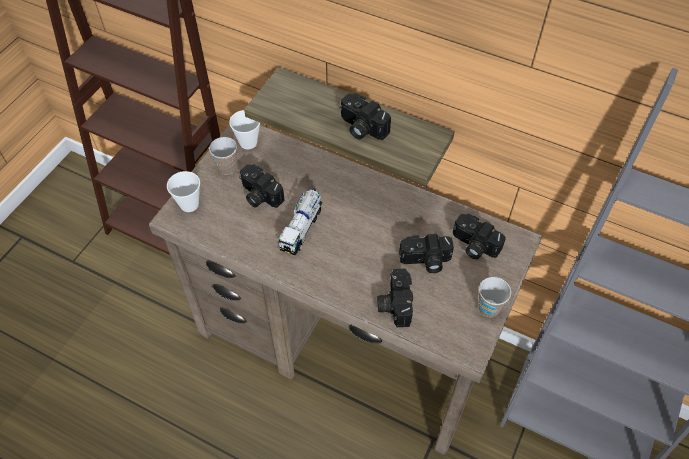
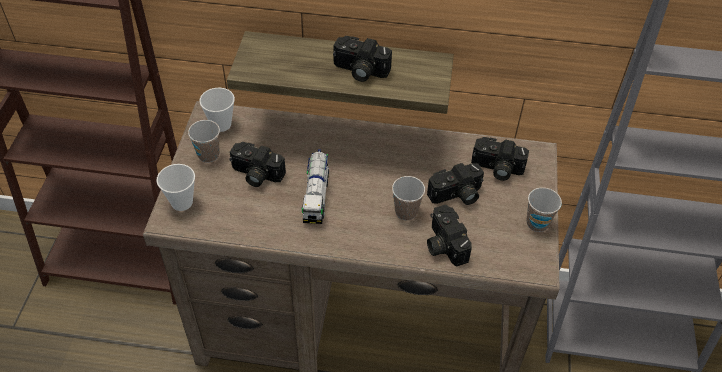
camera: 20 degrees left, 5 degrees down
(373, 264) = (406, 212): none -> cup

